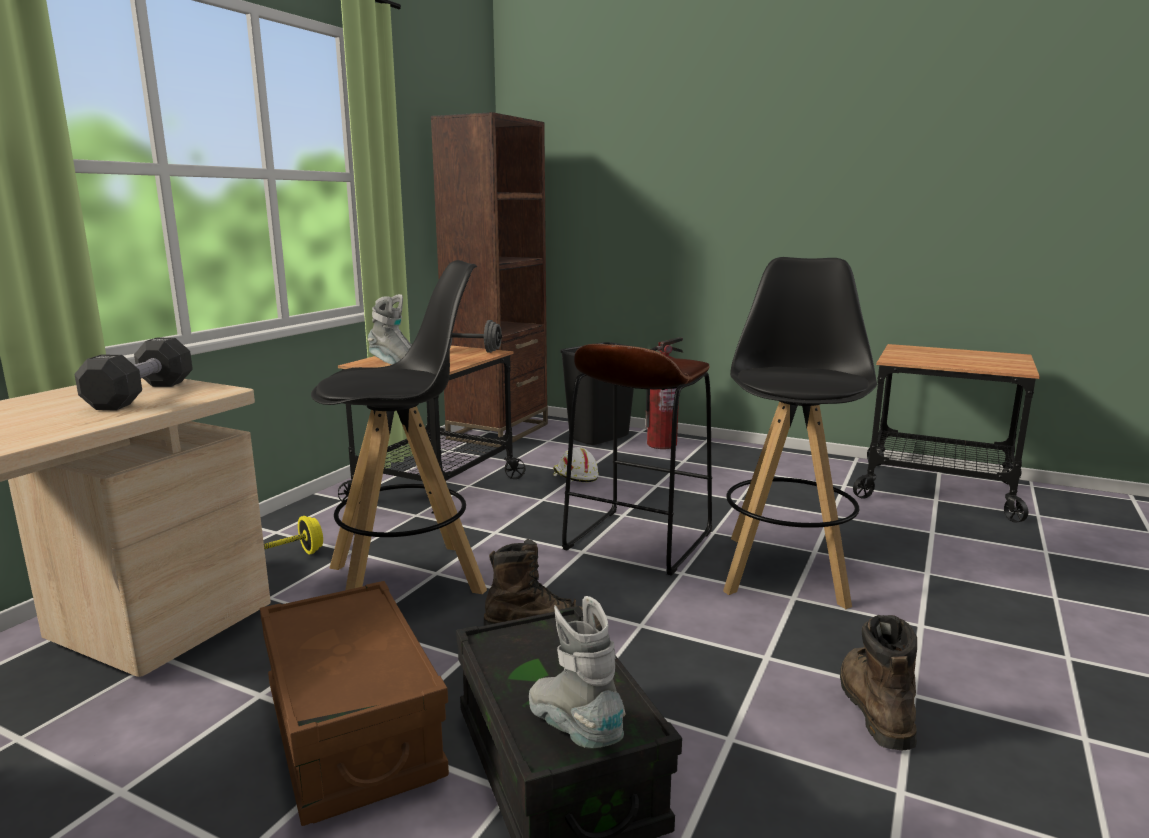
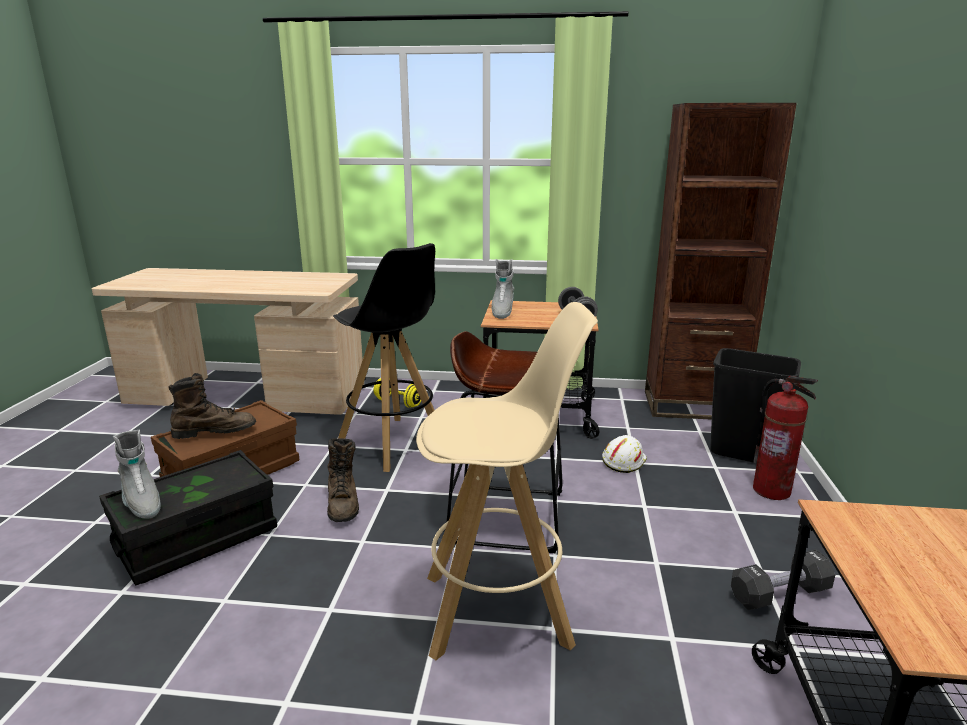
camera: 70 degrees right, 5 degrees up
(141, 395) = (307, 284): black dumbbell -> black dumbbell (779, 594)
(574, 730) = (141, 502): grey boot -> grey boot turned 105 degrees clockwise
(786, 568) = (499, 609): black stool -> beige stool
(873, 706) = (266, 676): brown boot -> brown boot (215, 431)

